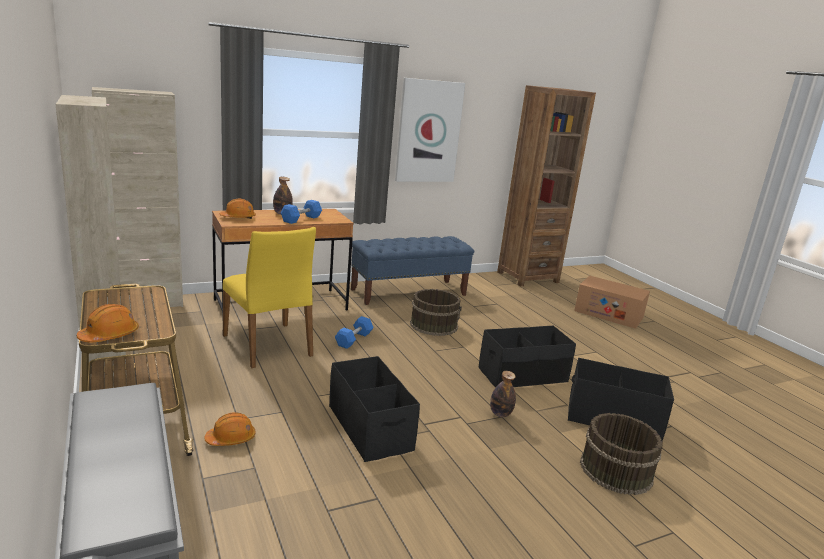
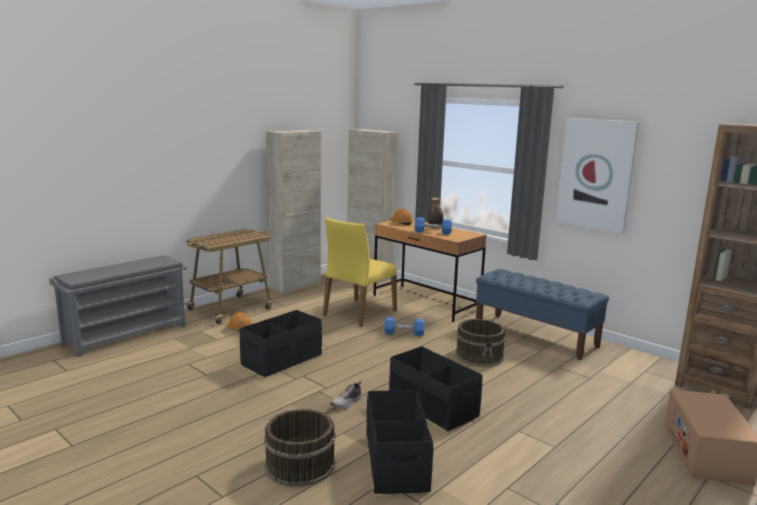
camera: 70 degrees right, 5 degrees down
(109, 335) = (200, 240): orange hard hat -> none
(500, 414) = (347, 403): bottle -> shoe

